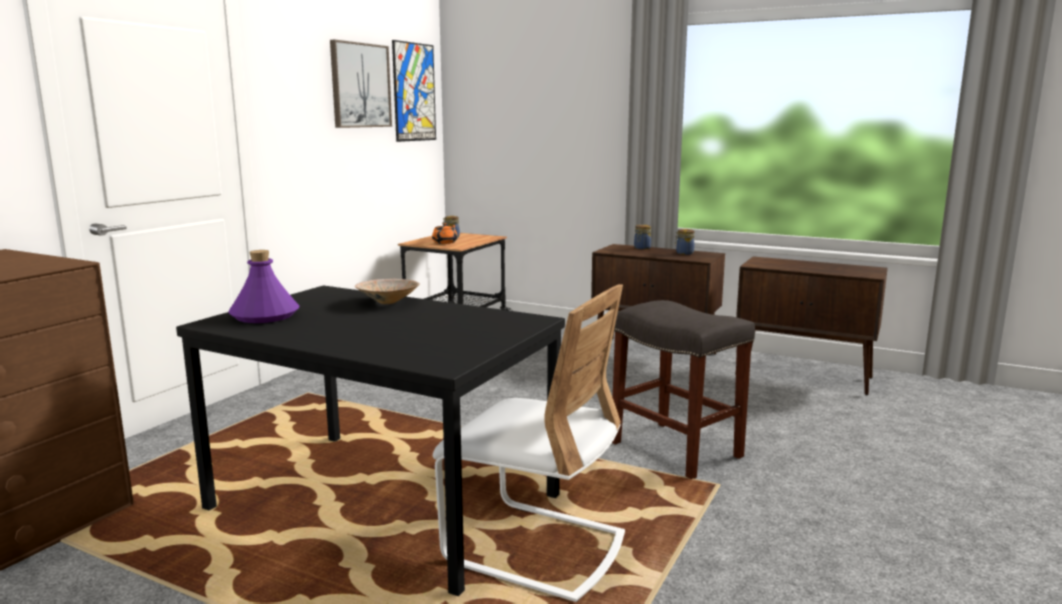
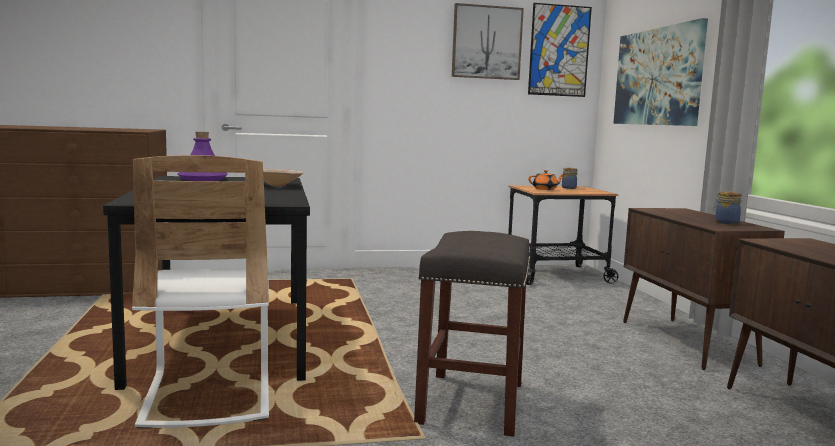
camera: 50 degrees right, 5 degrees down
(537, 124) = (657, 77): none -> picture
(642, 248) = (697, 213): jar -> none

